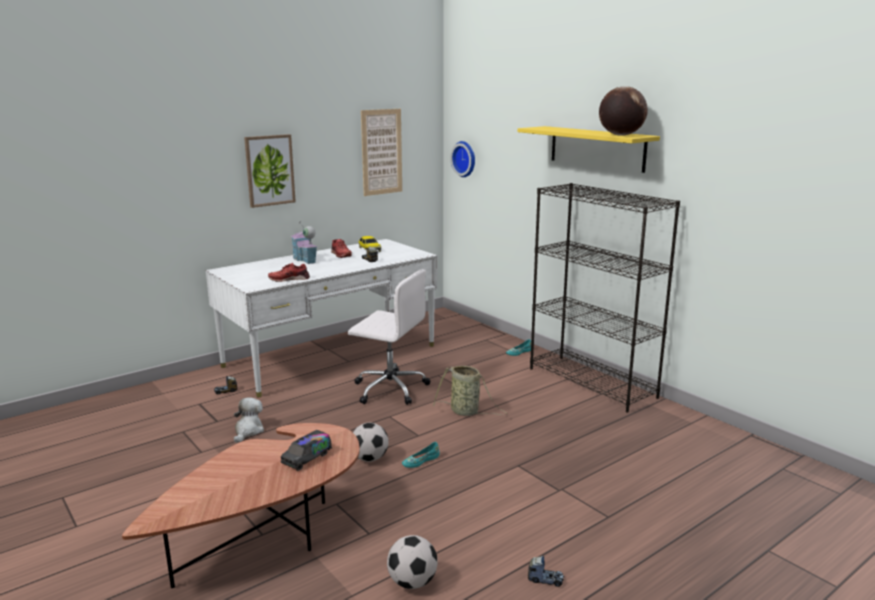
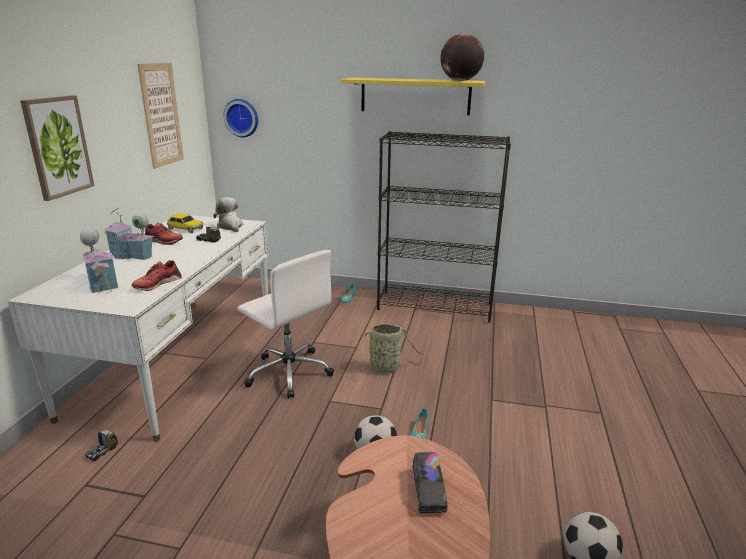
camera: 40 degrees left, 5 degrees up
(248, 431) = (203, 489): plush toy -> plush toy (230, 226)
(262, 272) = (102, 283): none -> toy house
(389, 388) = (288, 372): white office chair -> white office chair turned 60 degrees clockwise
(545, 579) = (649, 490): toy truck -> none

